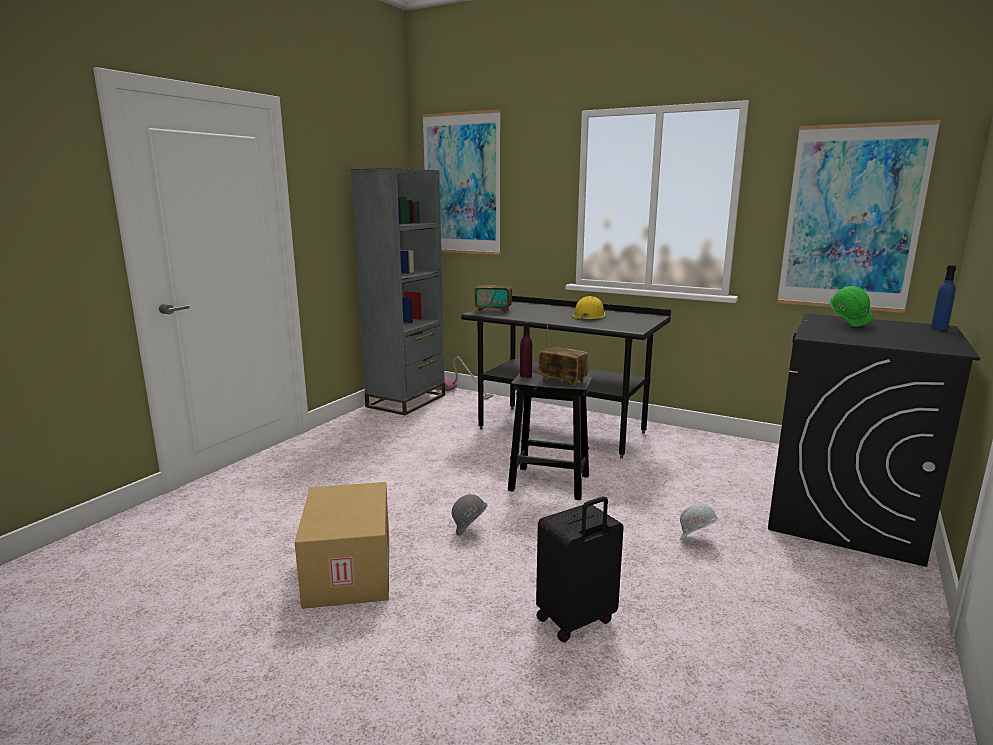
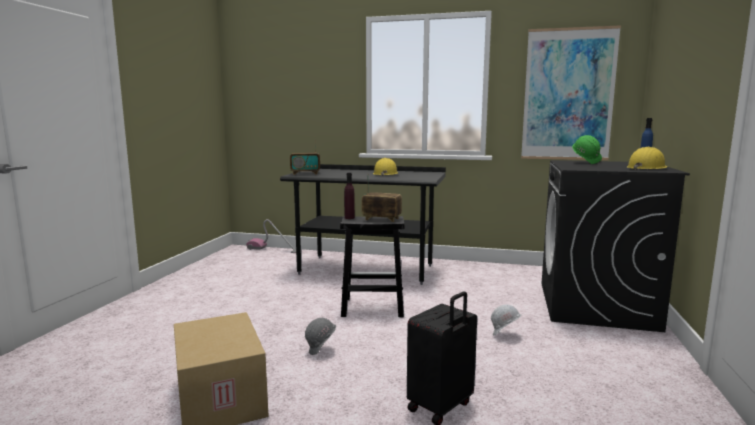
camera: 15 degrees left, 5 degrees down
(406, 401) = (225, 259): grey bookcase -> none
(462, 184) = (266, 76): picture -> none
(925, 342) = (646, 168): none -> yellow hard hat

